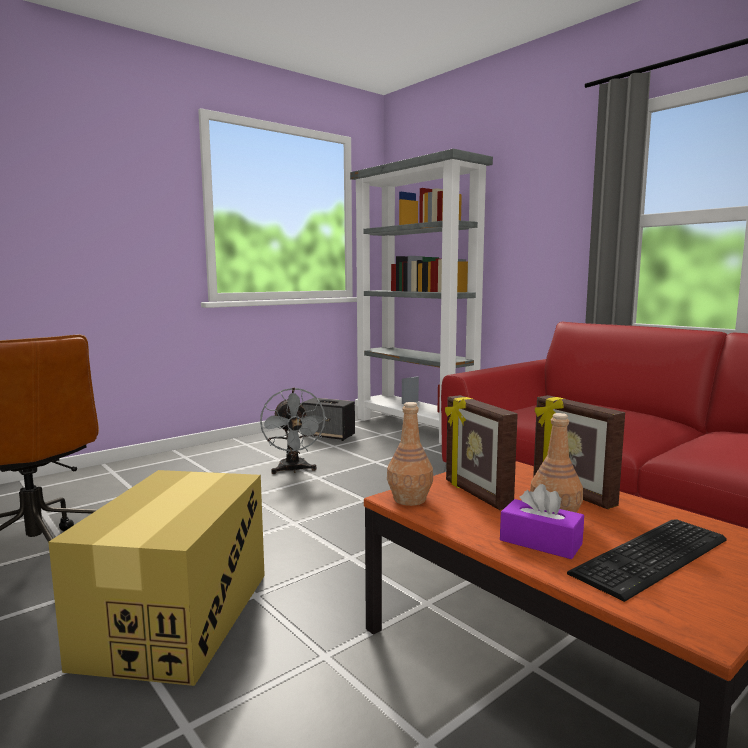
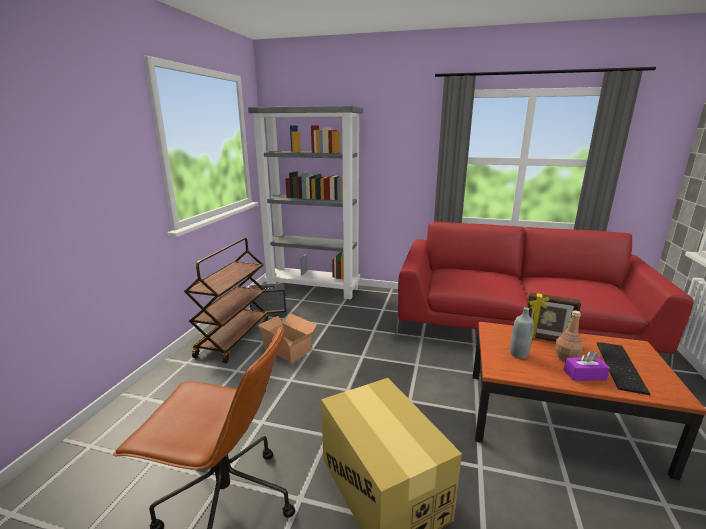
camera: 35 degrees left, 10 degrees up
(255, 449) = (233, 337): none -> brown cart
(293, 470) = (288, 348): grey fan -> cardboard box
(410, 499) = (503, 369): brown bottle -> none
(476, 494) = (518, 354): picture frame -> grey bottle

